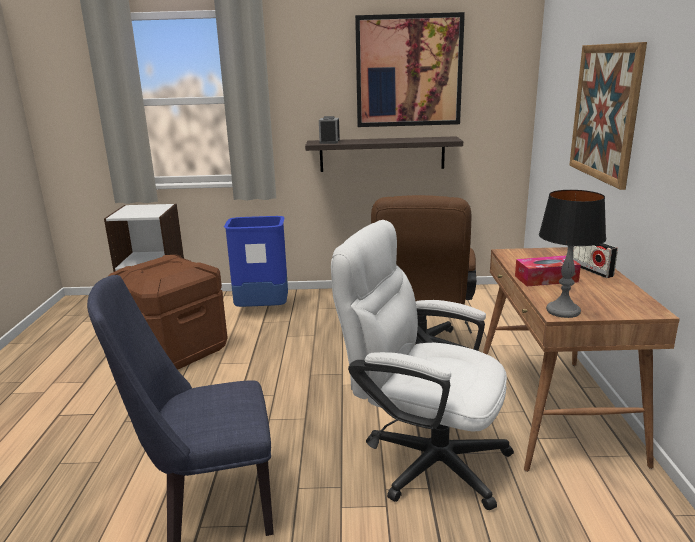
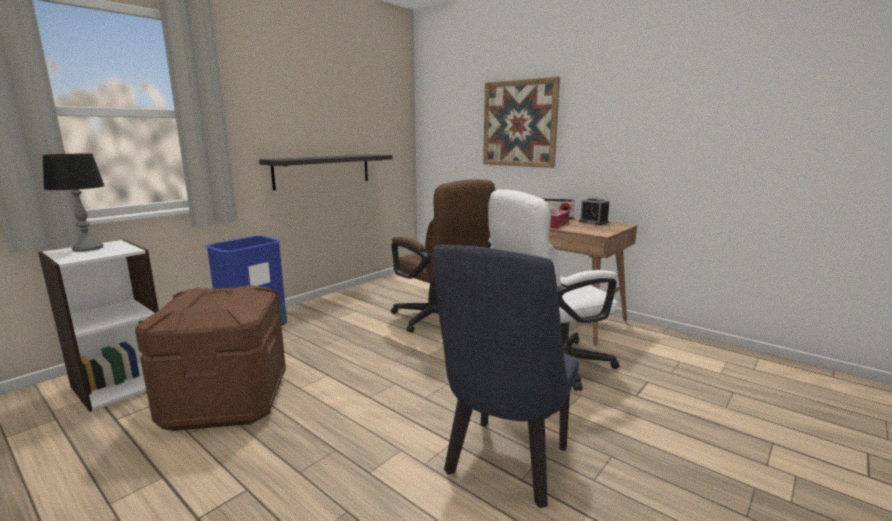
camera: 50 degrees left, 5 degrees down
(329, 141) = (288, 158): alarm clock -> alarm clock (593, 222)
(408, 71) = (337, 98): picture -> none
(563, 311) = (600, 232): table lamp -> table lamp (87, 248)

